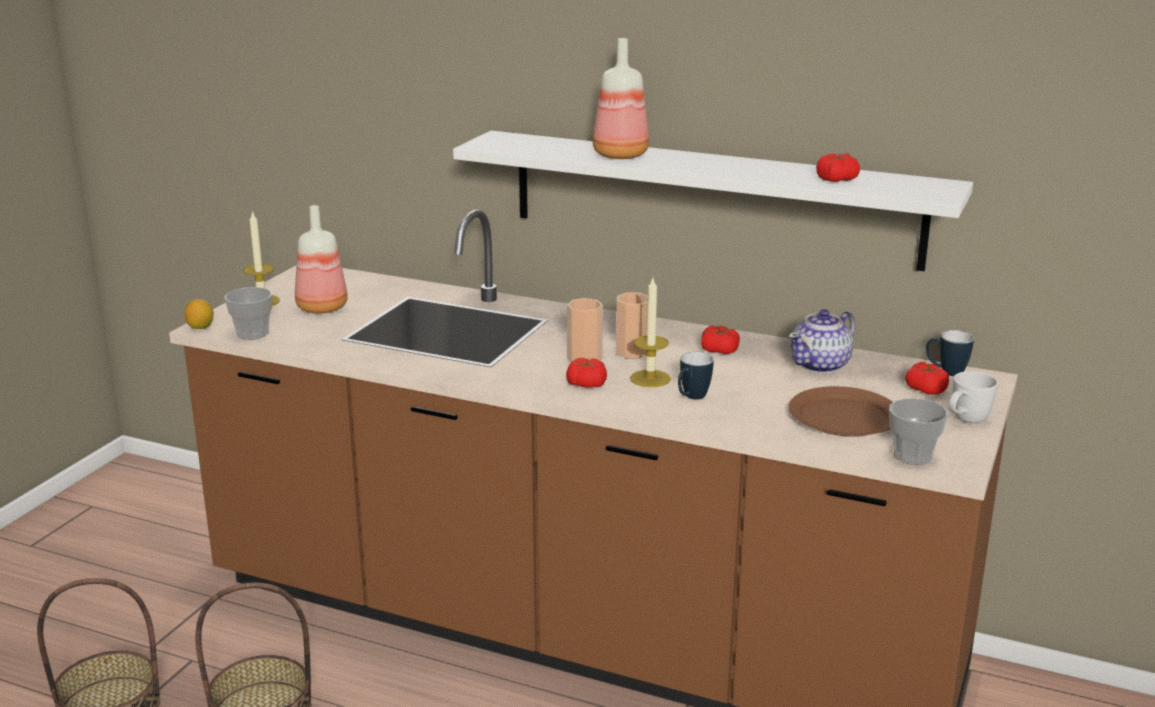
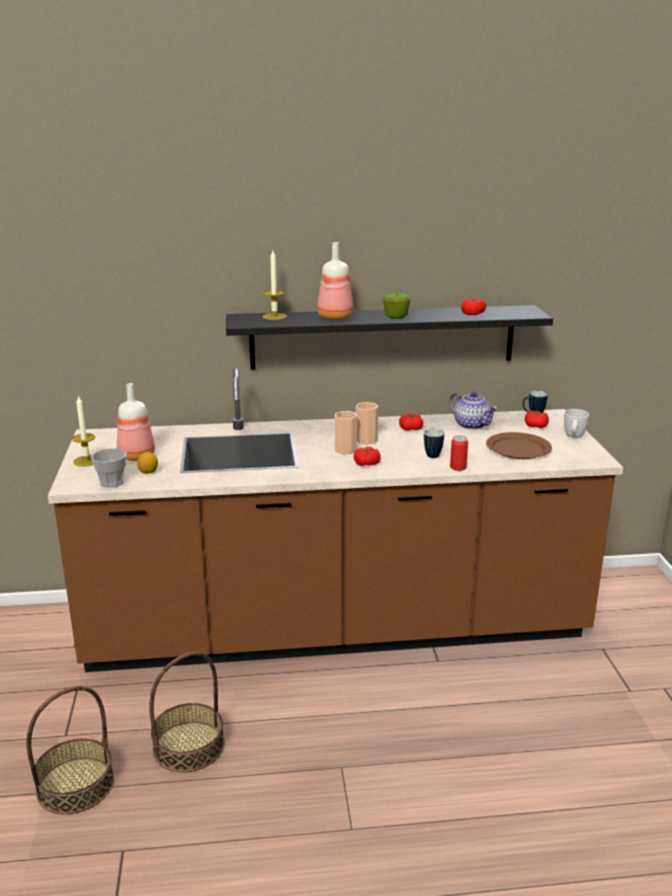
camera: 30 degrees left, 0 degrees up
(200, 327) = (67, 487): lemon -> lemon (148, 472)
(650, 378) = (396, 452): candle -> candle (274, 316)
(708, 167) = (396, 317): none -> apple
(709, 421) = (458, 467): none -> can
(712, 198) = (383, 337): white shelf -> black shelf
(821, 365) = (471, 425): teapot -> teapot turned 60 degrees counterclockwise
(913, 455) = (574, 460): cup -> none

